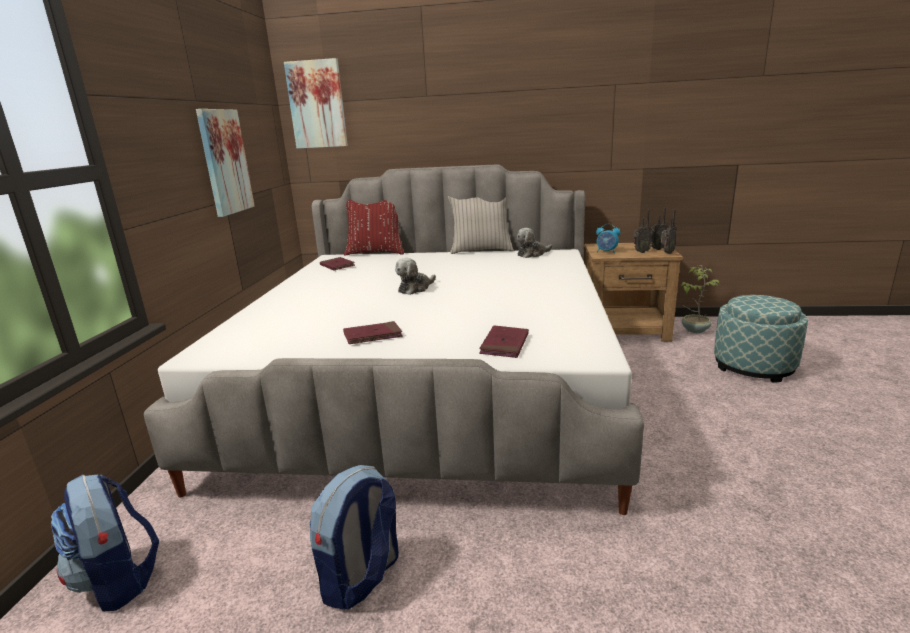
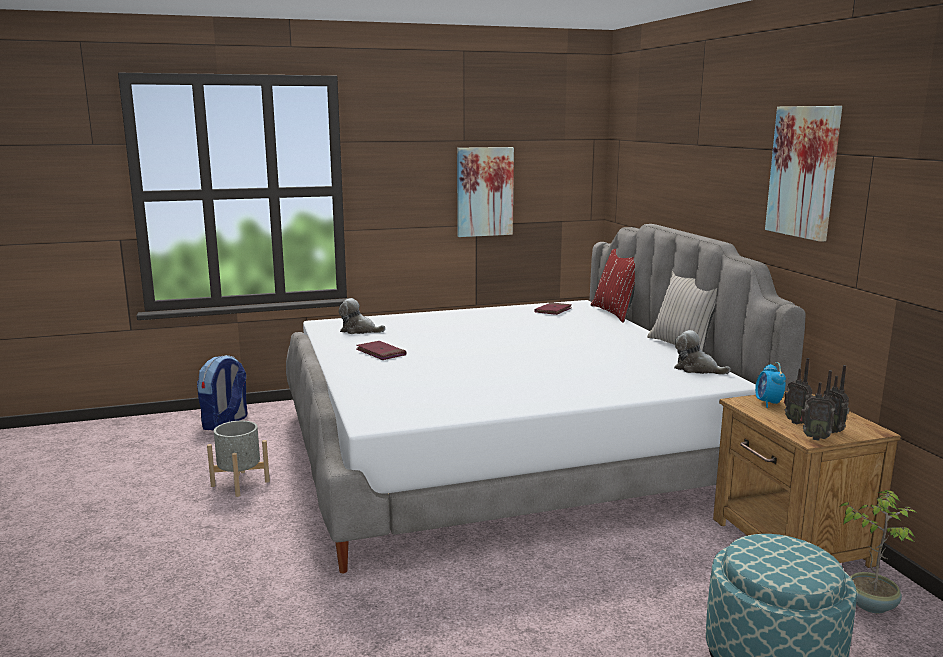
camera: 65 degrees right, 5 degrees down
(317, 105) = (626, 143): picture -> picture (804, 172)
(362, 578) = (240, 483): backpack -> grey planter
(415, 288) = (508, 345): plush toy -> plush toy (359, 331)
(504, 344) = (384, 391): red book -> none

